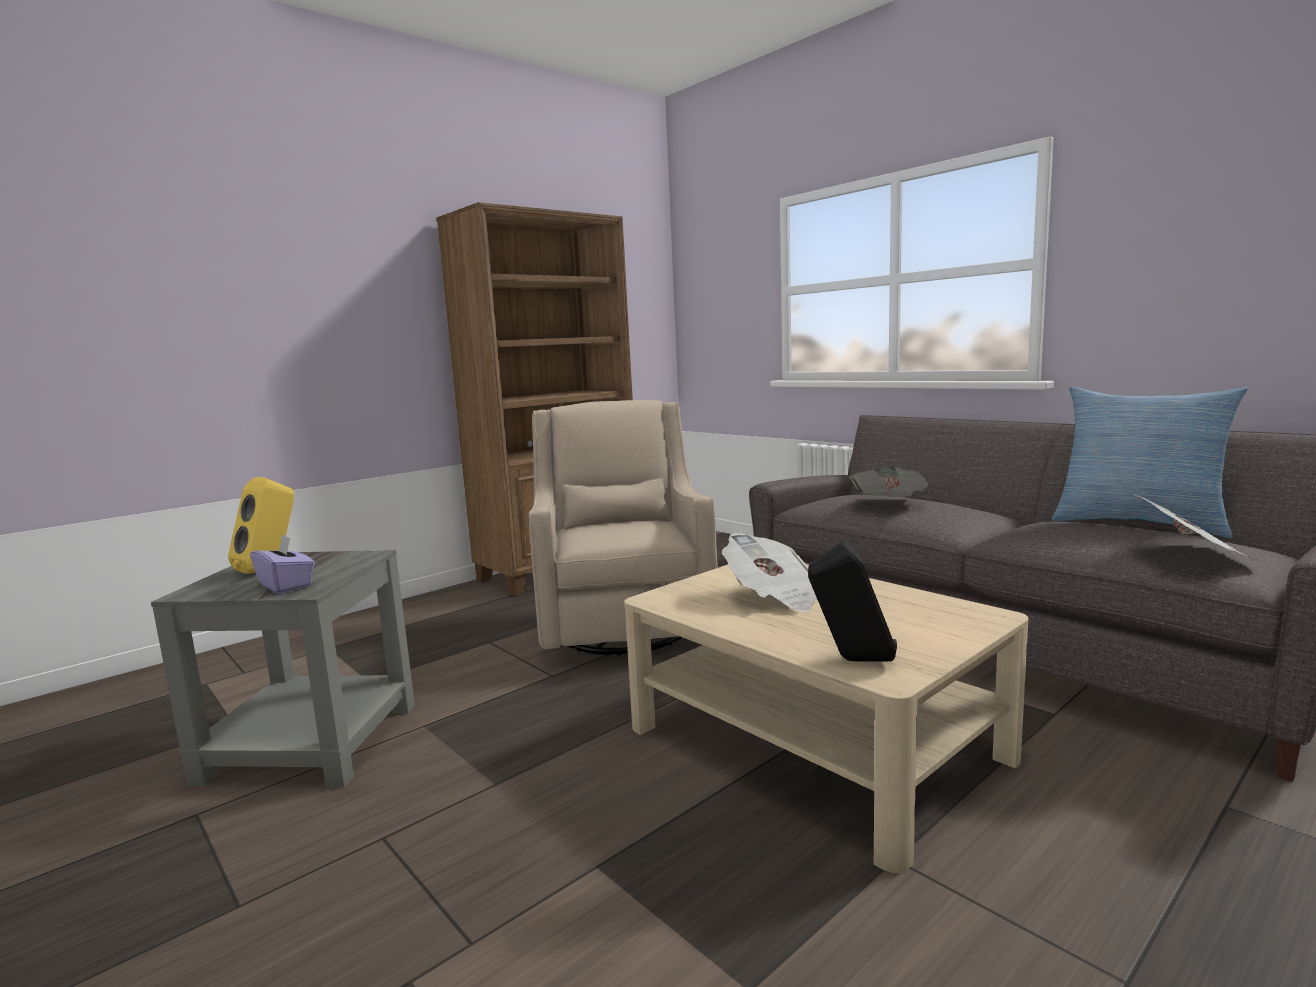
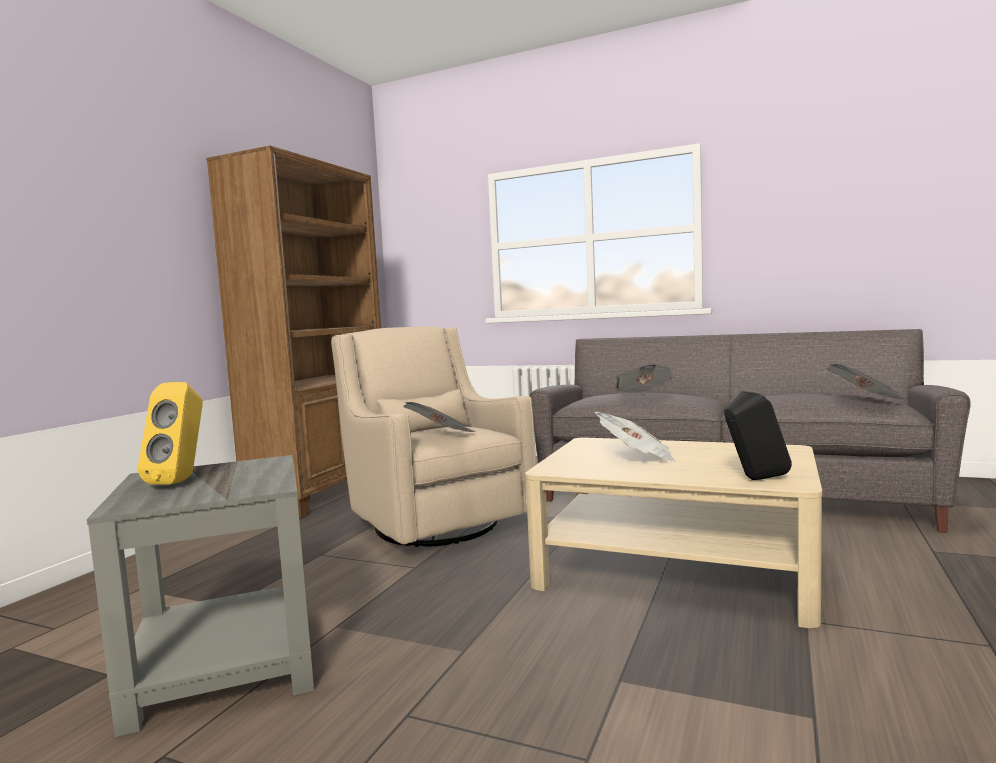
camera: 25 degrees left, 5 degrees down
(286, 585) = (235, 487): purple tissue box -> none
(603, 536) = (441, 436): none -> newspaper
(1139, 523) = (808, 392): pillow -> none

